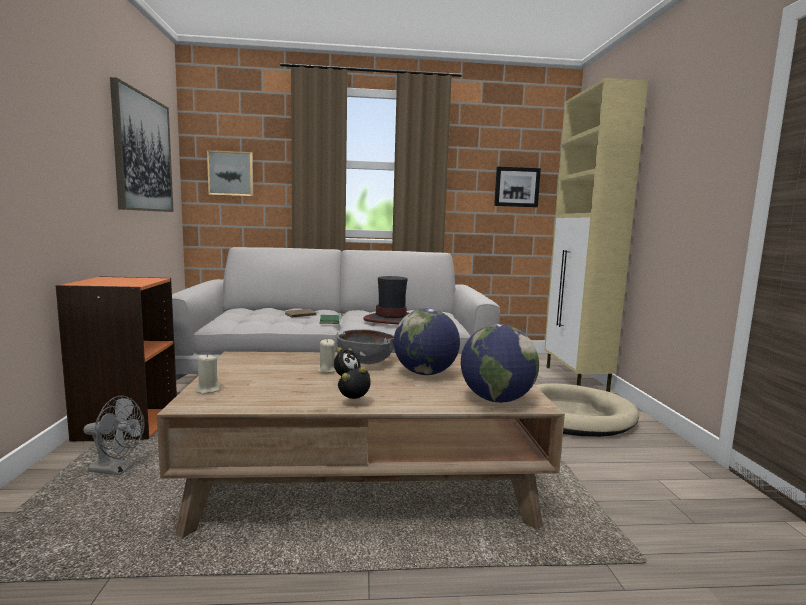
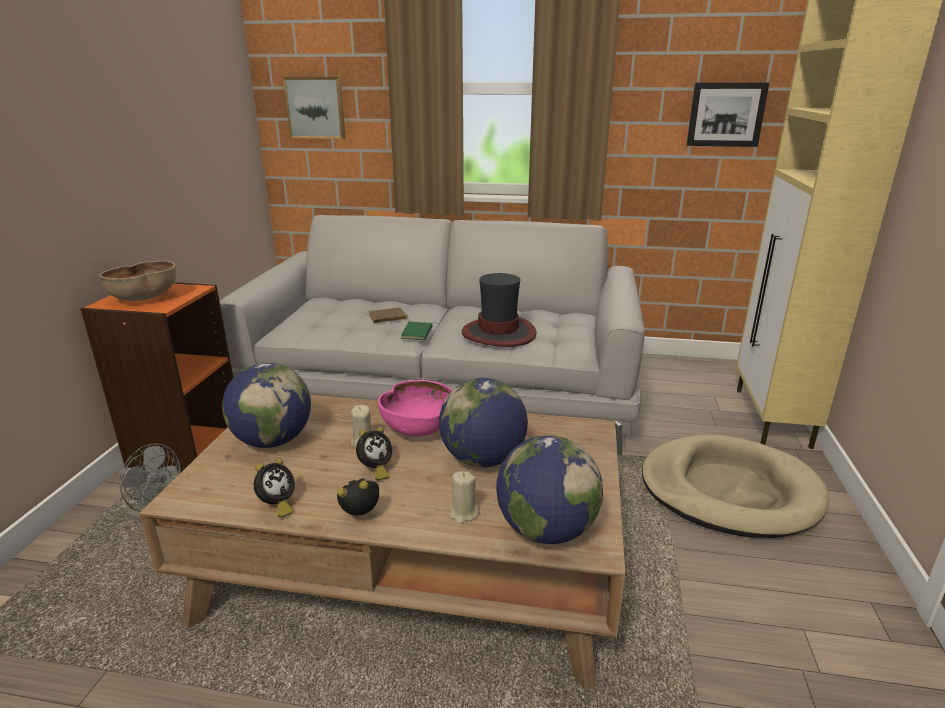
camera: 15 degrees right, 15 degrees up
(113, 282) = (144, 298): none -> brown bowl
(142, 153) = (190, 103): picture -> none
(208, 390) = (211, 471): beige candle -> beige candle (464, 514)
(251, 373) = (273, 441): none -> globe
(280, 403) = (277, 506): none -> alarm clock
(365, 362) = (418, 428): grey bowl -> pink bowl

